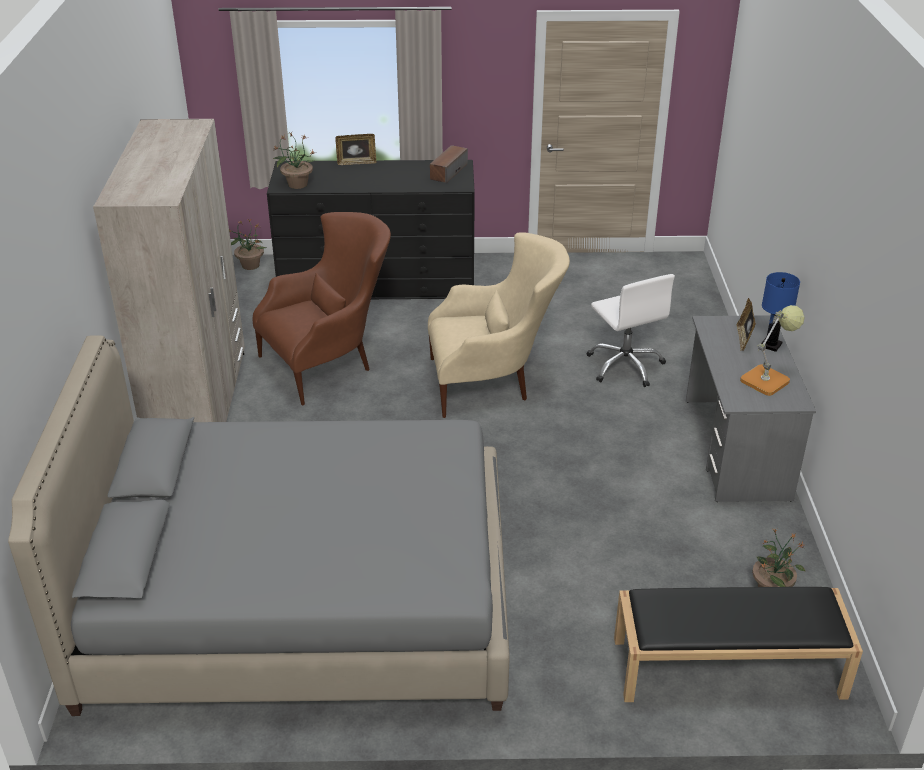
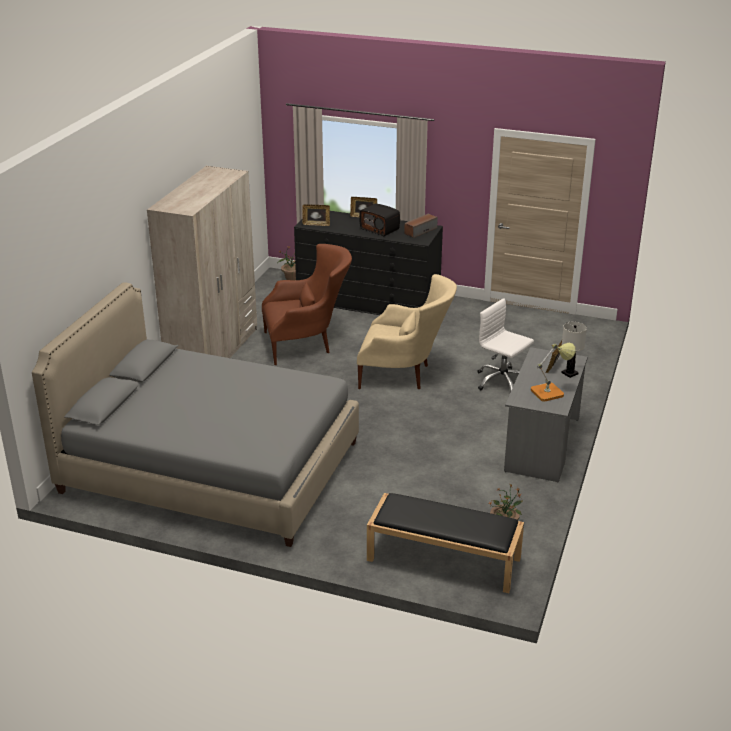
camera: 20 degrees right, 5 degrees down
(297, 184) = (316, 224): potted plant -> picture frame
(392, 177) = (380, 229): none -> radio
(625, 365) = (502, 382): white office chair -> white office chair turned 135 degrees clockwise
(771, 345) = (569, 373): blue table lamp -> white table lamp

